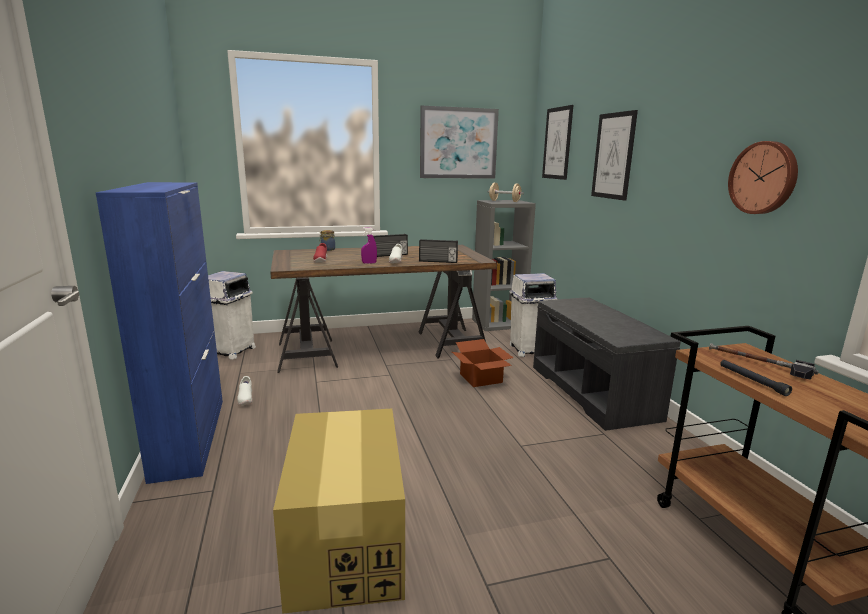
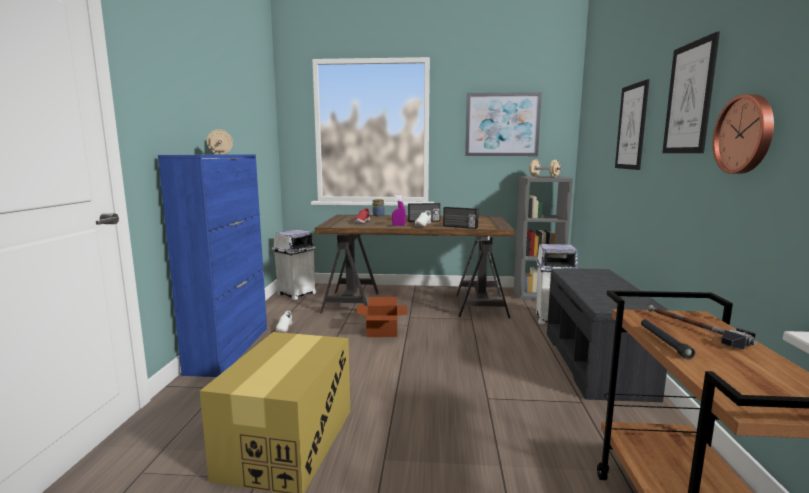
camera: 20 degrees right, 5 degrees down
(159, 184) = (221, 154): none -> beige dumbbell
(480, 379) = (487, 338): cardboard box -> cardboard box (381, 331)
(557, 143) = (594, 120): picture -> picture (689, 98)

